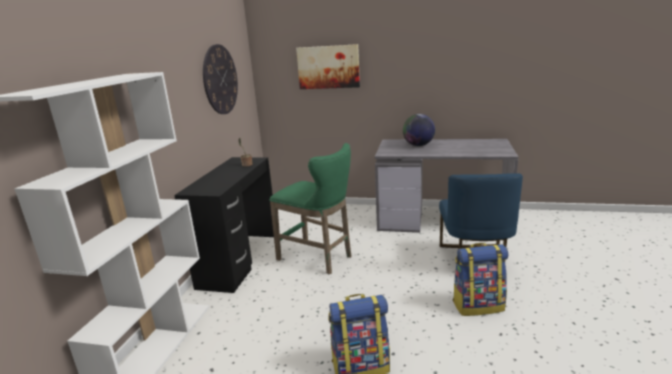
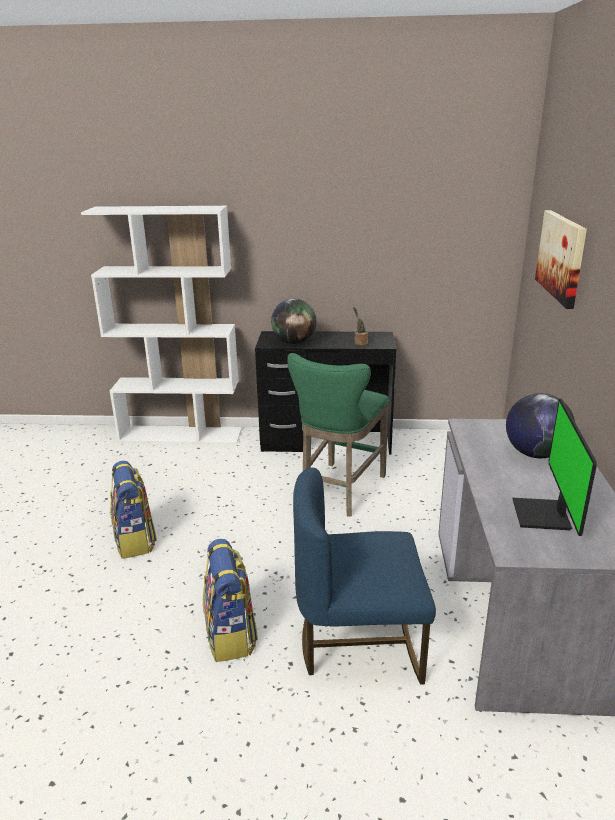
camera: 80 degrees right, 5 degrees up
(220, 80) = (412, 232): wall clock -> none
(222, 183) = (294, 342): none -> globe
(475, 148) = (544, 515): none -> monitor

